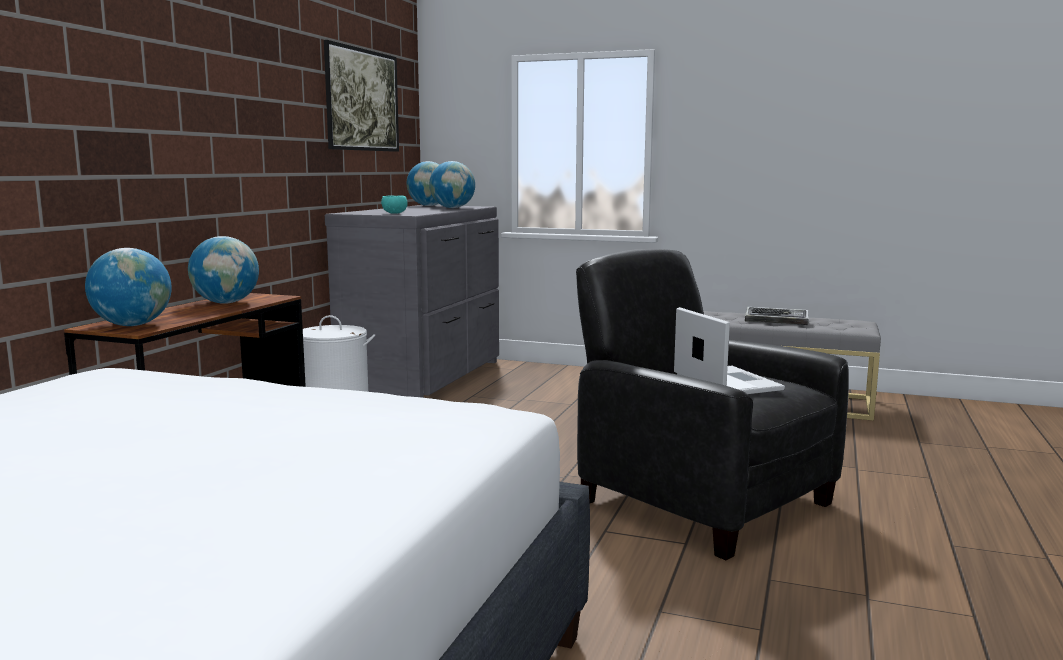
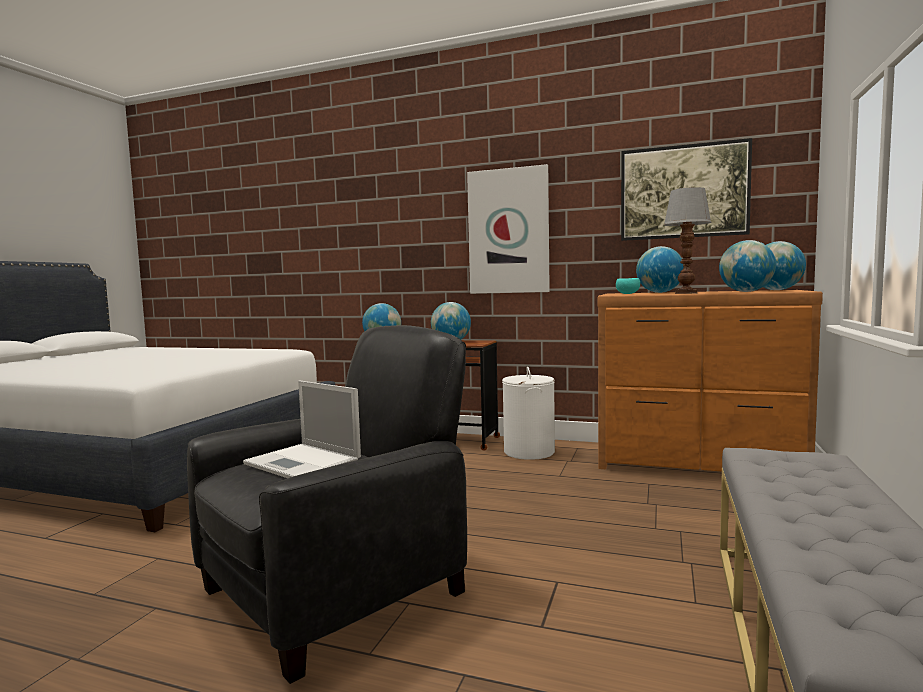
camera: 90 degrees right, 5 degrees down
(233, 123) = (508, 231): none -> picture
(383, 211) = (659, 292): none -> globe
(425, 378) = (697, 463): grey dresser -> brown dresser
(441, 211) = (685, 293): none -> table lamp
(725, 382) = (304, 463): laptop -> laptop turned 60 degrees clockwise
(777, 321) = (831, 544): keyboard -> none

